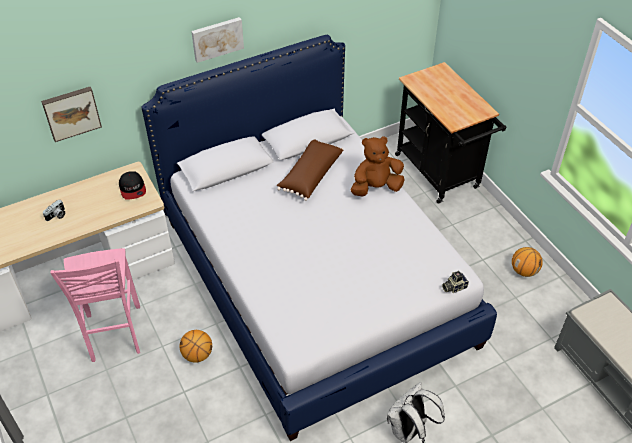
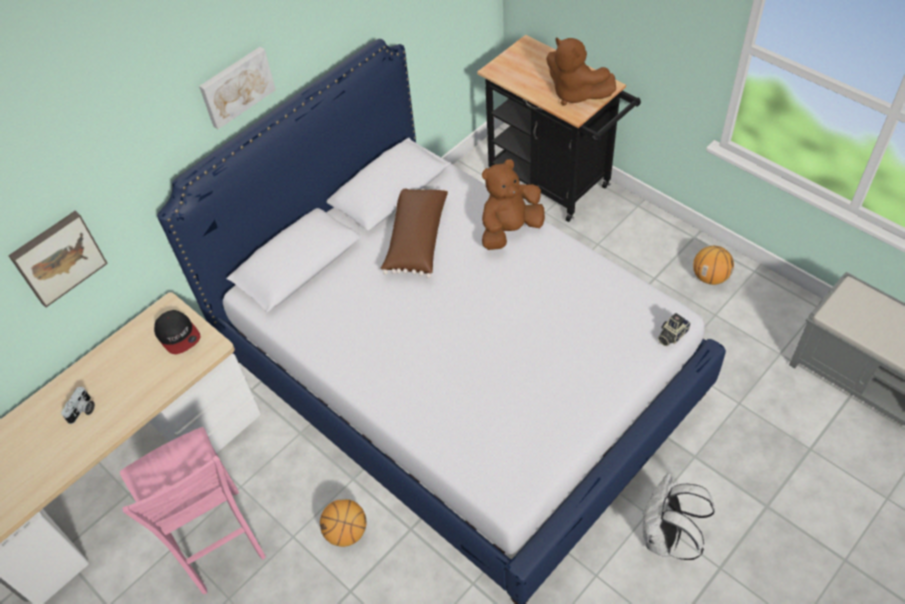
camera: 15 degrees left, 5 degrees up
(459, 110) = (575, 93): none -> brown plush toy

